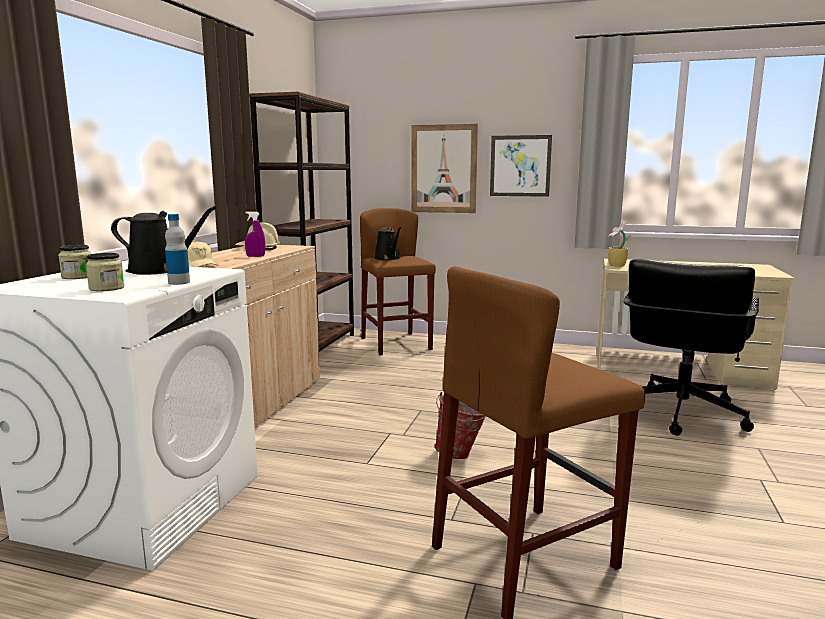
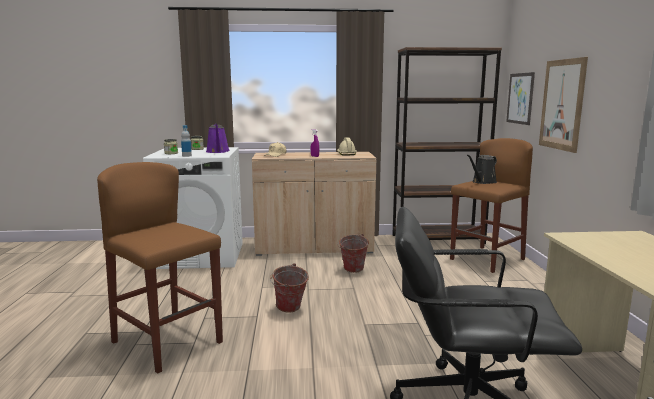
camera: 70 degrees right, 0 degrees up
(158, 270) = (218, 151): black watering can -> purple watering can
(364, 401) = (352, 271): none -> bucket
(520, 166) = (612, 104): picture -> picture (520, 98)
(616, 265) = (587, 235): potted plant -> none

